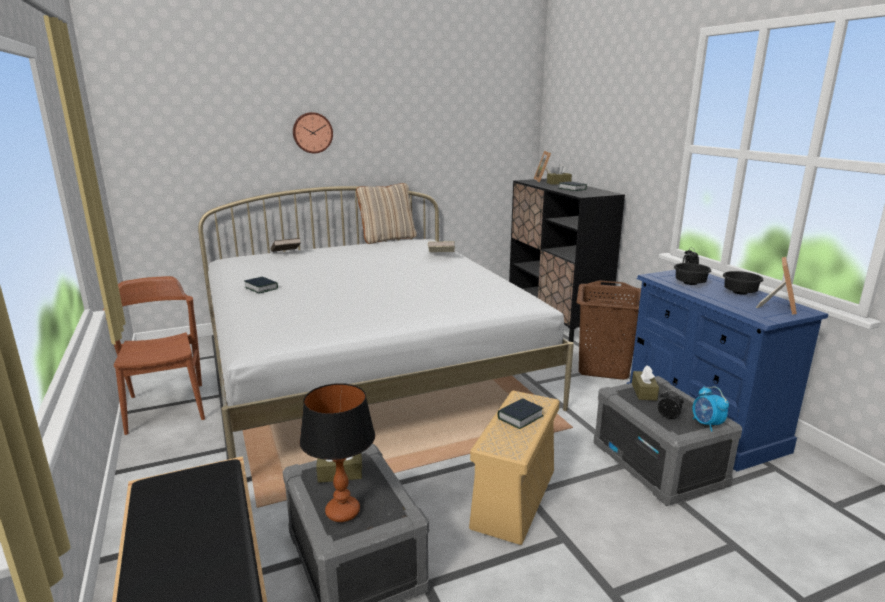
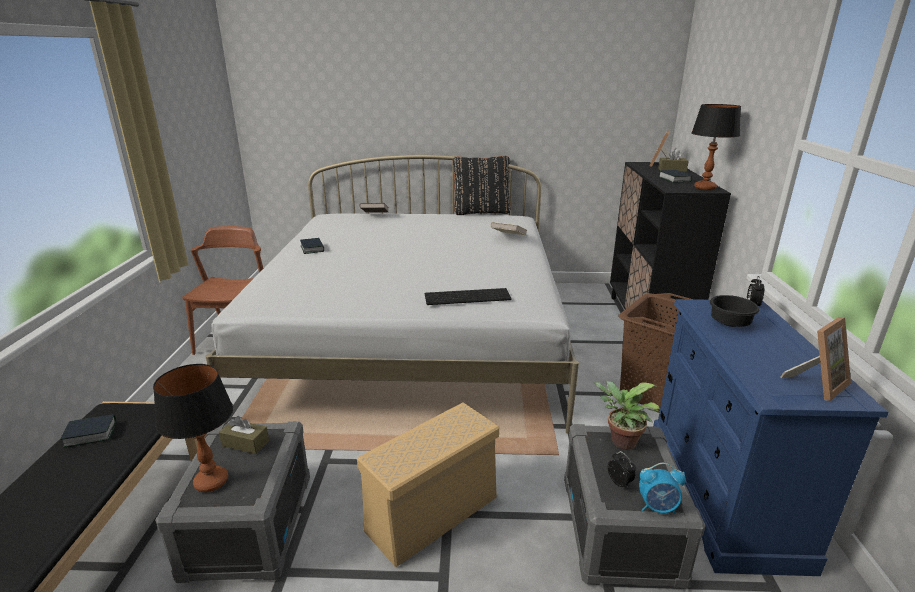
camera: 25 degrees right, 5 degrees up
(312, 132) = (414, 100): wall clock -> none
(388, 239) = (481, 212): beige pillow -> black pillow
(467, 302) = (468, 296): none -> keyboard
(520, 417) = (438, 435): book -> book (90, 434)
(603, 192) = (705, 188): none -> table lamp
(644, 392) = (620, 442): brown tissue box -> potted plant
(706, 424) = (657, 507): alarm clock -> alarm clock turned 90 degrees counterclockwise
(738, 293) = (783, 350): black bowl -> none

